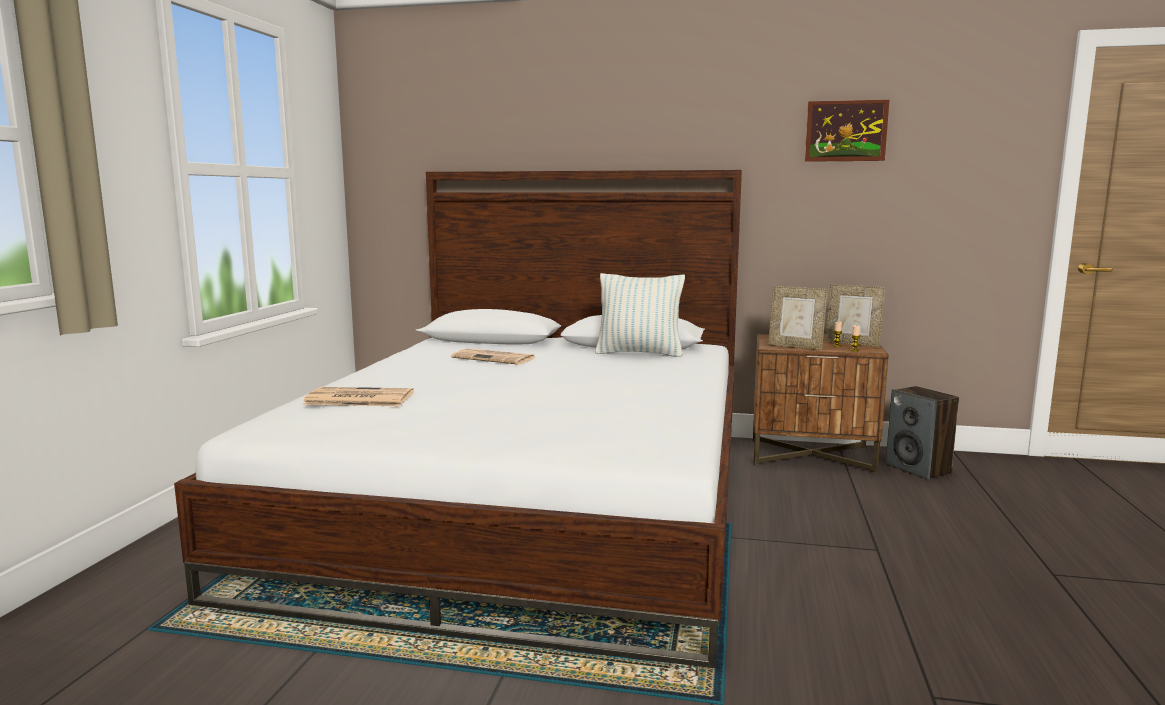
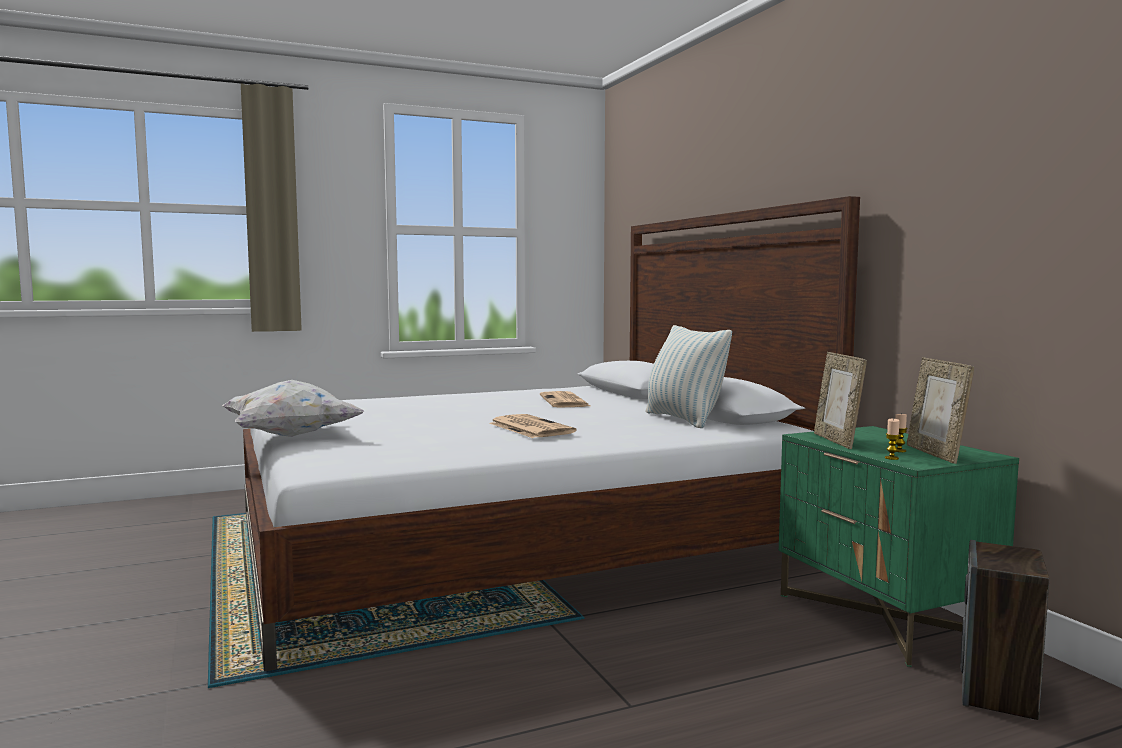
camera: 55 degrees right, 5 degrees down
(357, 399) = (369, 401): newspaper -> newspaper (529, 428)
(478, 449) = (291, 435): none -> white pillow
(812, 456) = (885, 618): brown nightstand -> green nightstand
(846, 131) = (990, 120): picture -> none

